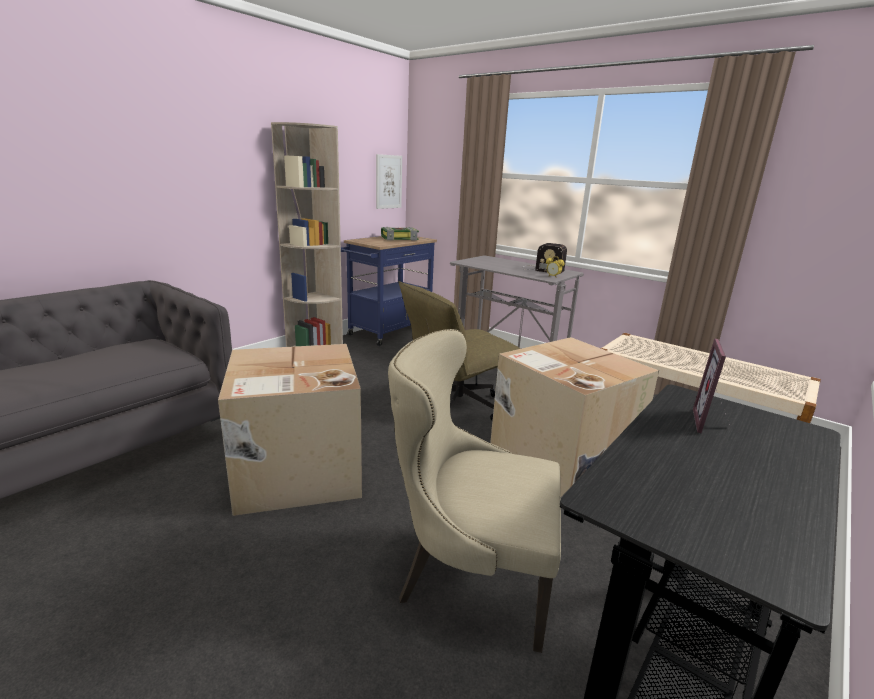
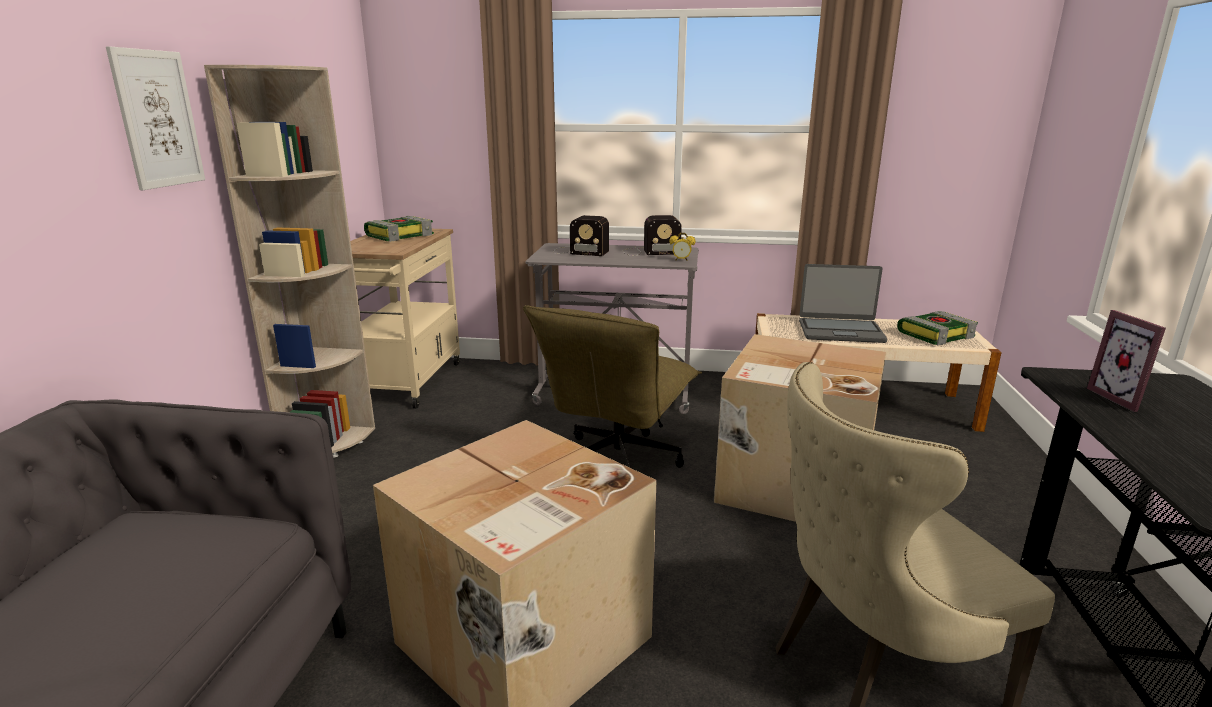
camera: 30 degrees left, 0 degrees up
(388, 182) = (358, 148): picture -> picture (158, 119)
(388, 333) = (406, 384): blue cart -> beige cart
(494, 262) = (578, 251): none -> radio
(675, 358) = (840, 331): none -> laptop
(765, 379) = (935, 335): none -> book

